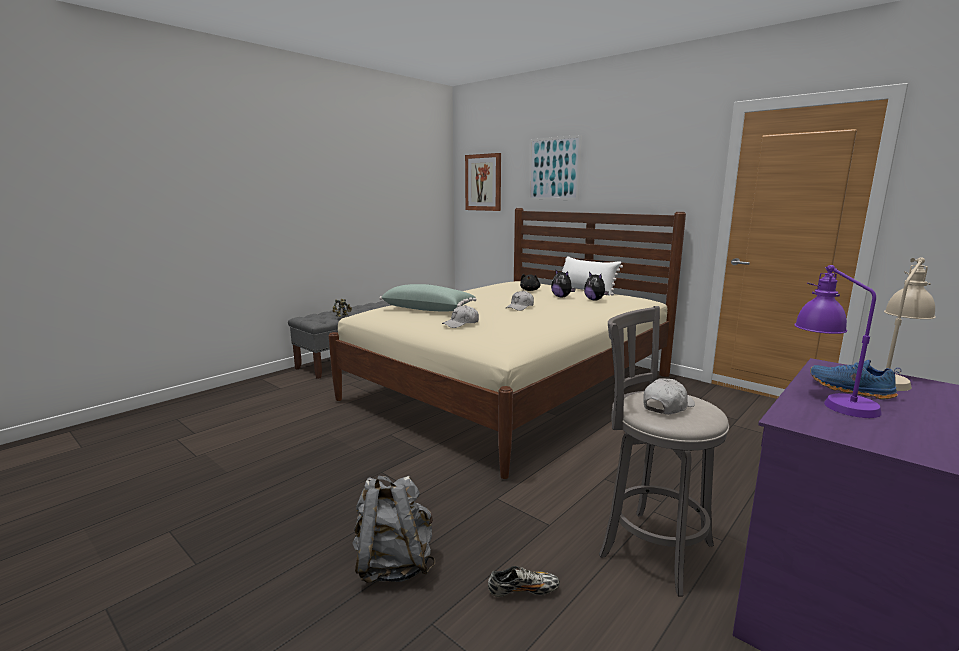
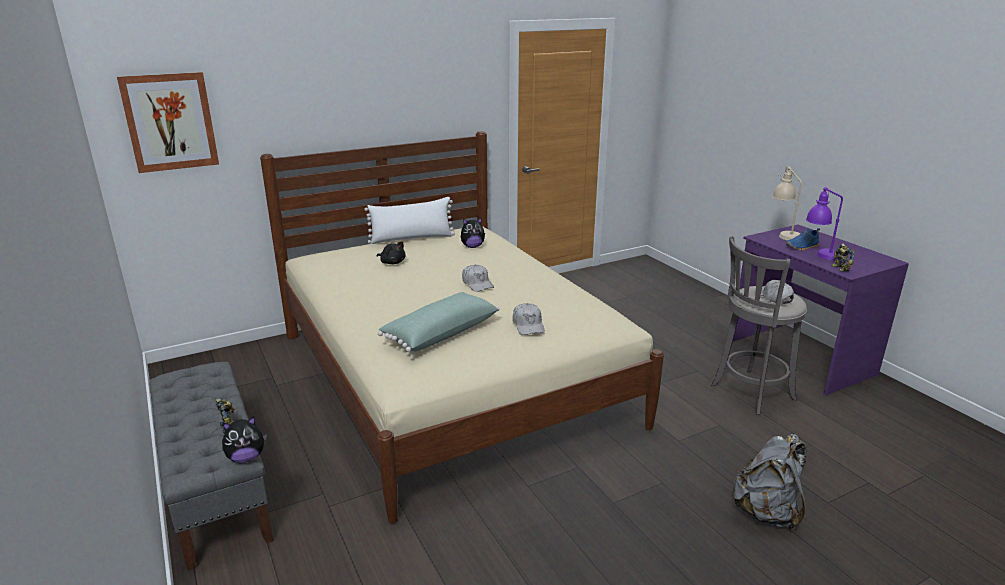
camera: 70 degrees left, 10 degrees up
(553, 169) = (309, 93): picture -> none
(561, 297) = (446, 256): plush toy -> plush toy (246, 458)
(793, 413) = (839, 269): none -> toy robot

